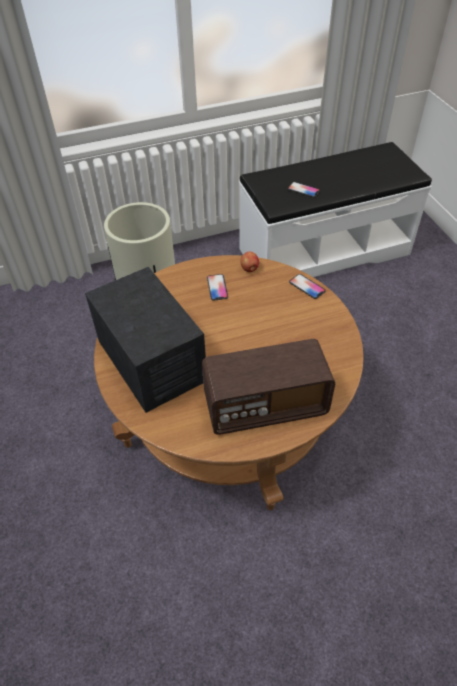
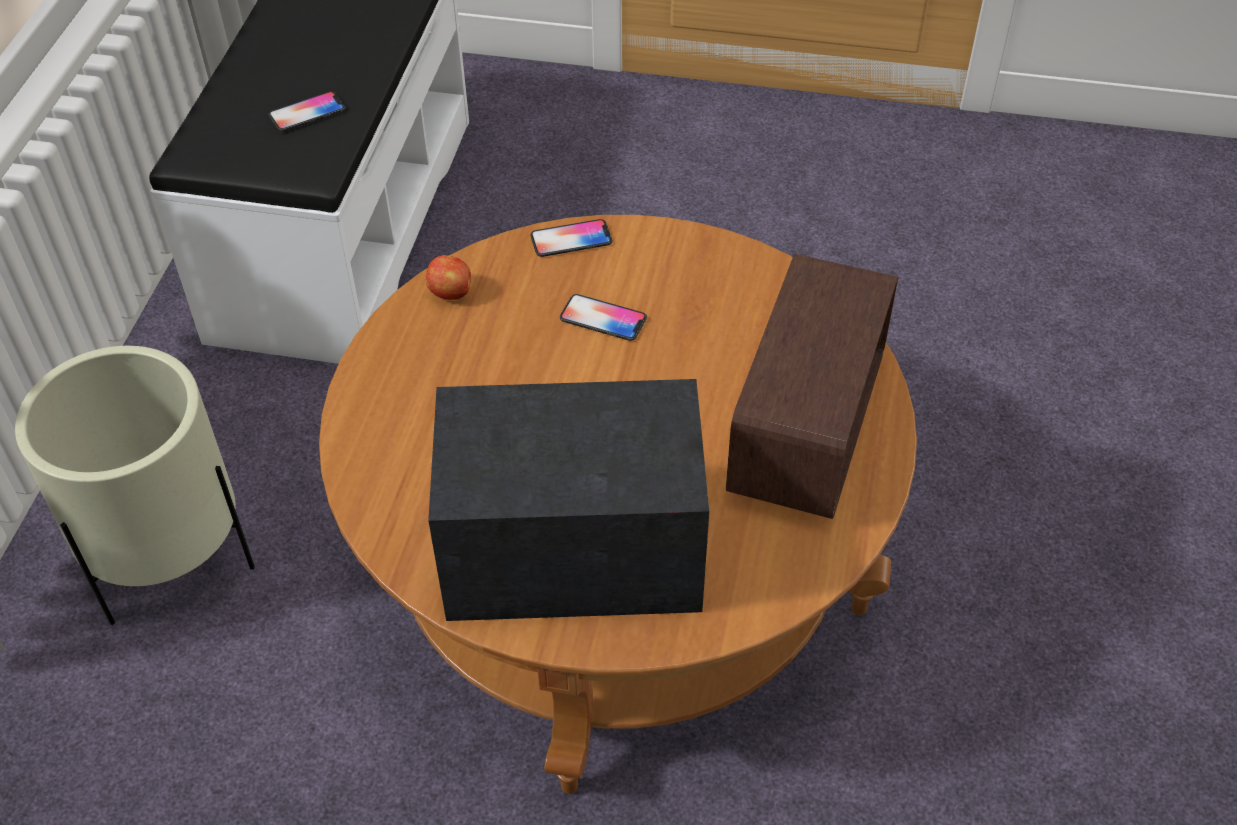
camera: 60 degrees left, 0 degrees up
(217, 288) = (459, 363): phone -> phone (603, 319)

